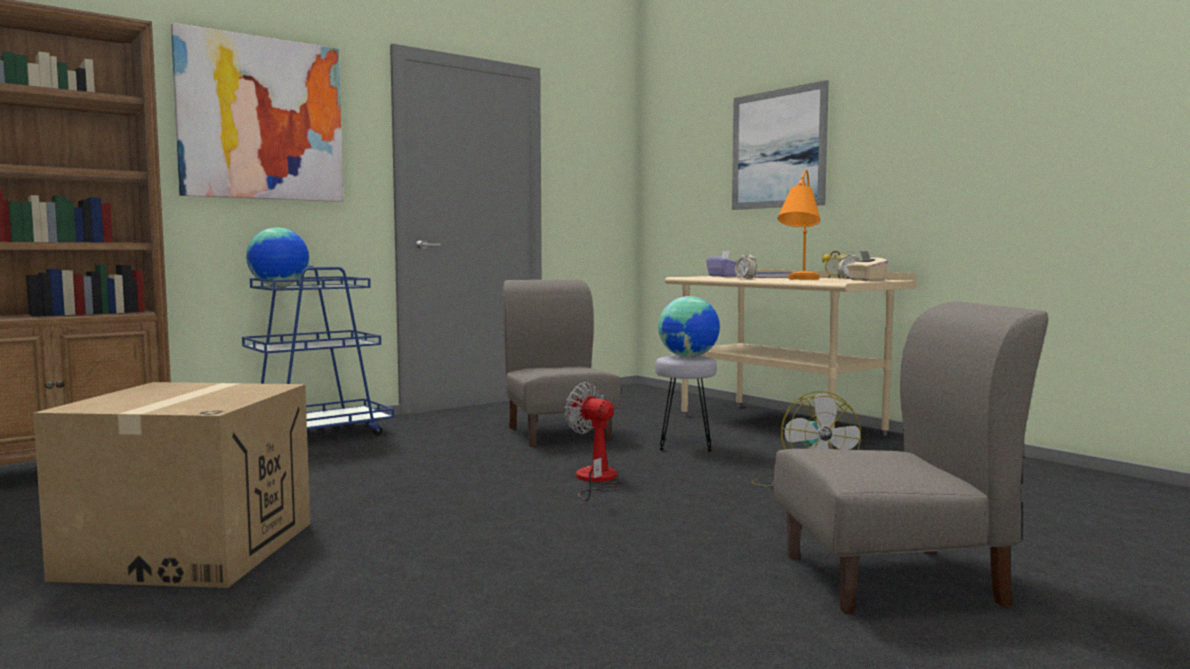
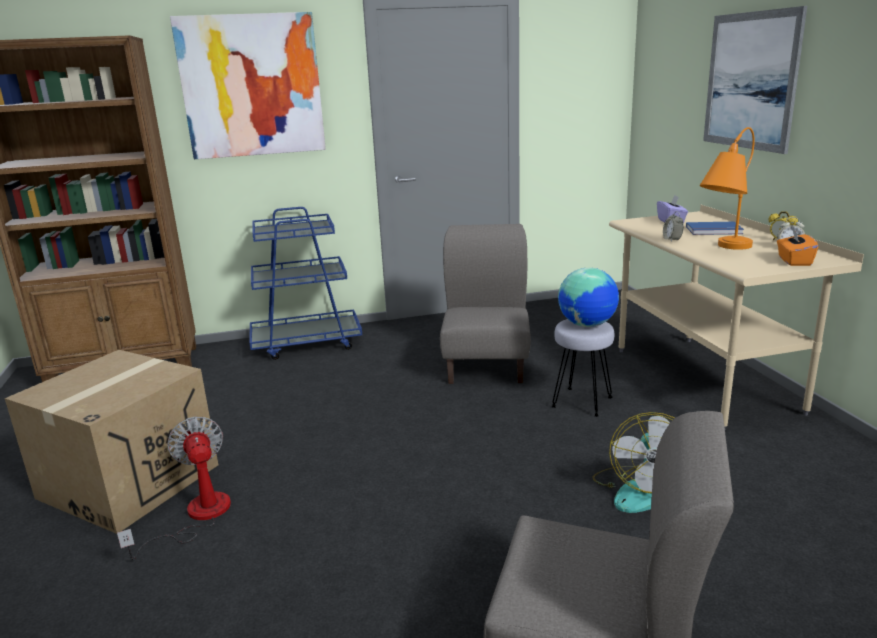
camera: 25 degrees right, 15 degrees up
(279, 286) = (272, 228): globe -> none
(596, 480) = (460, 445): fan -> fan (197, 516)
(866, 280) = (794, 261): beige tissue box -> orange tissue box

